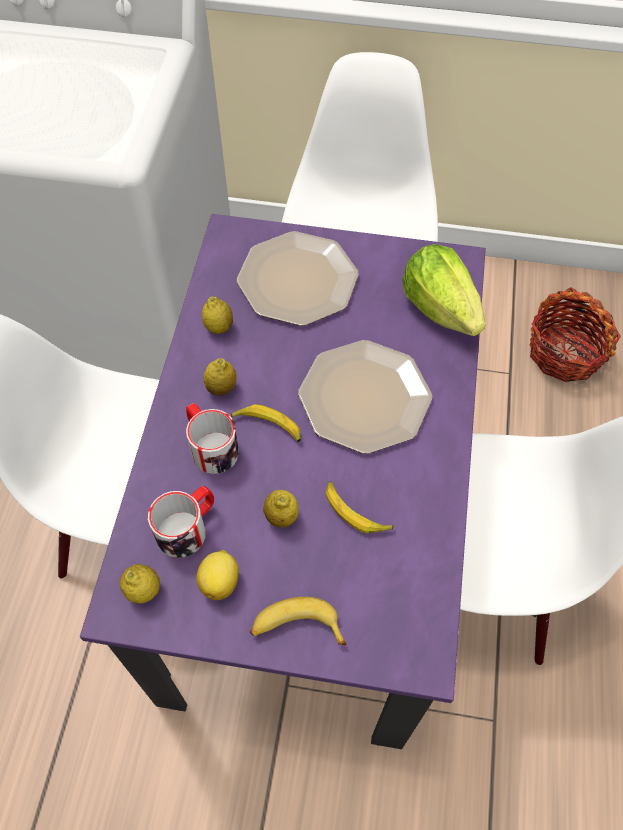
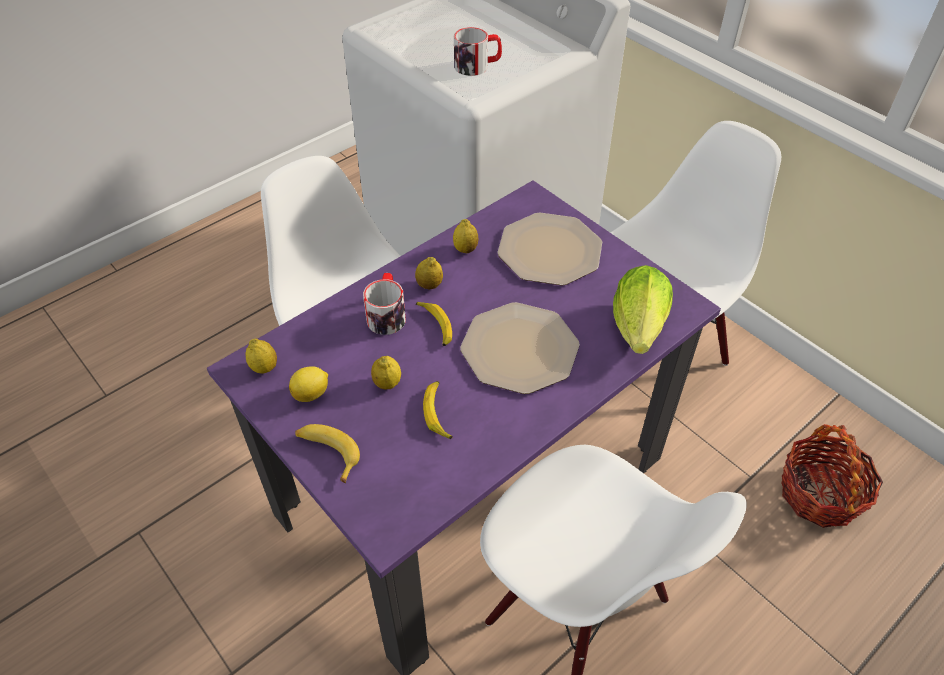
camera: 40 degrees right, 10 degrees down
(188, 527) = (325, 351): mug -> mug (477, 66)

